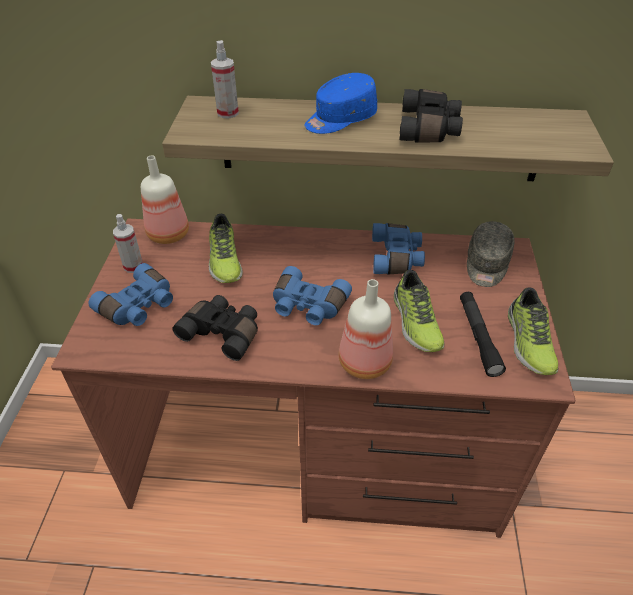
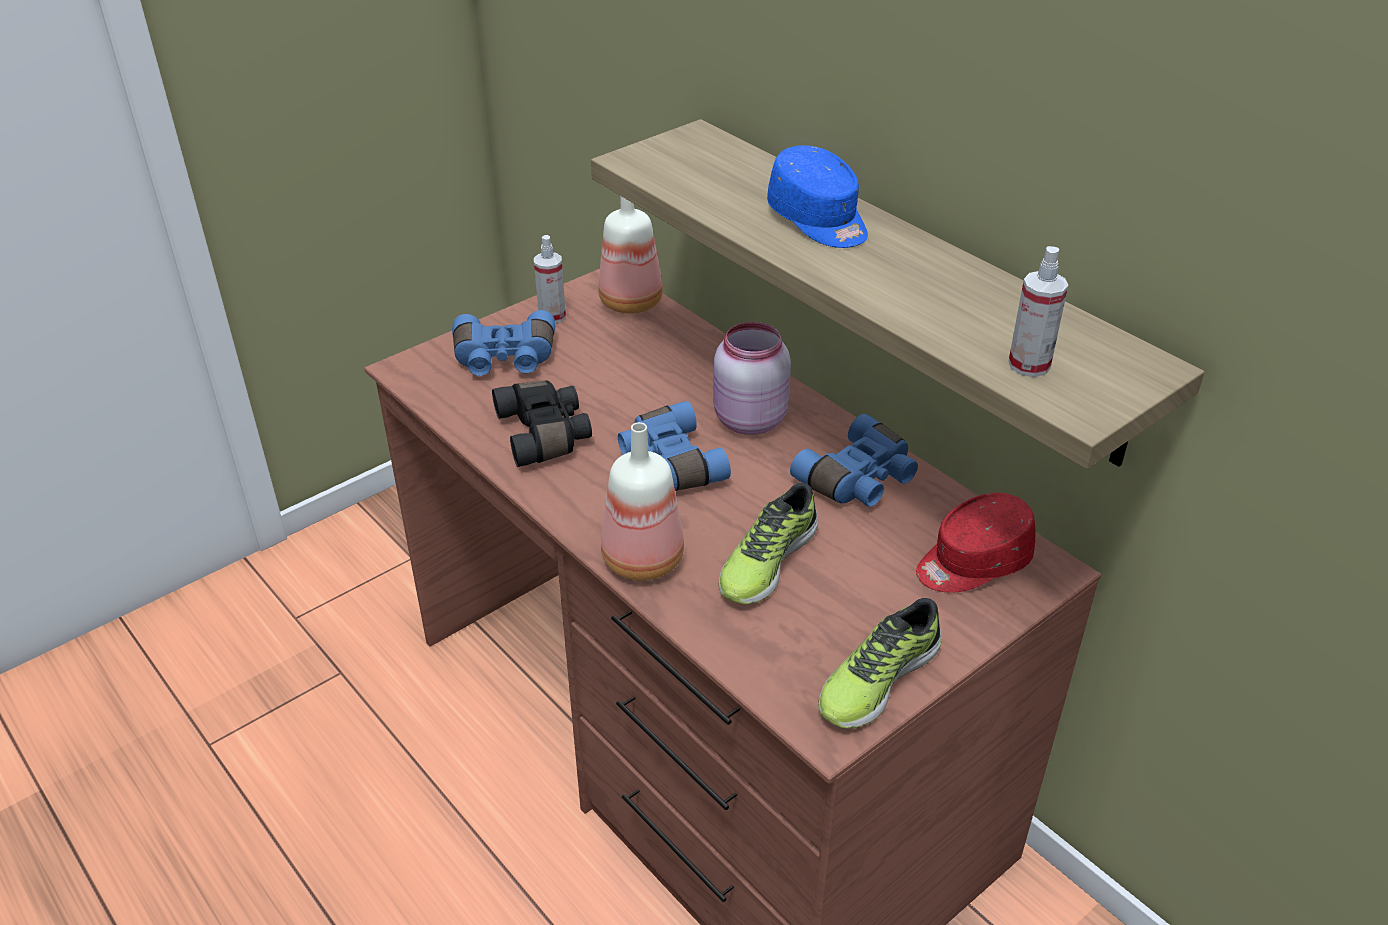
camera: 45 degrees right, 5 degrees down
(224, 260) = (650, 362): shoe -> none
(227, 113) = (707, 157): spray bottle -> spray bottle (1029, 365)
(312, 260) = (747, 420): none -> pink jar
(339, 119) = (819, 220): blue cap -> blue cap turned 135 degrees counterclockwise
(429, 129) = (910, 282): black binoculars -> none
(478, 337) = (818, 629): black flashlight -> none
(486, 264) = (972, 563): grey cap -> red cap

